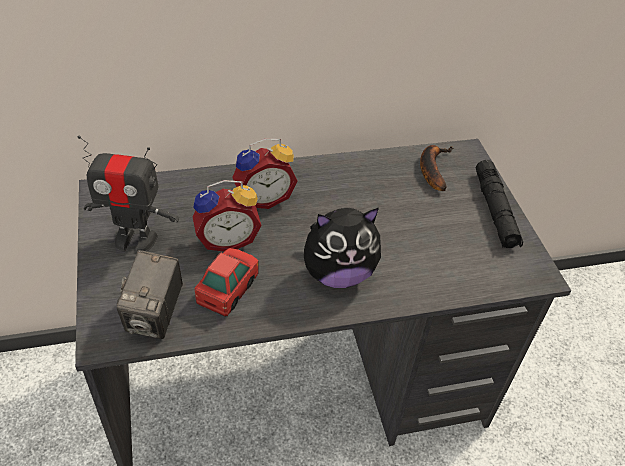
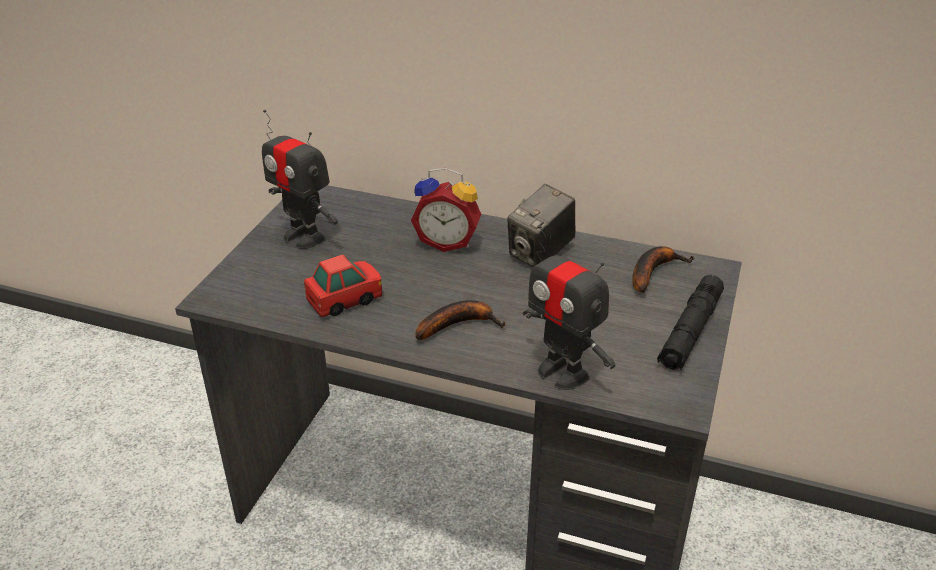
camera: 35 degrees right, 10 degrees down
(155, 316) = (266, 297): camera -> camera (540, 254)
(227, 239) = (381, 263): alarm clock -> none
(338, 273) = (459, 324): plush toy -> banana
(445, 283) = (562, 372): none -> toy robot

